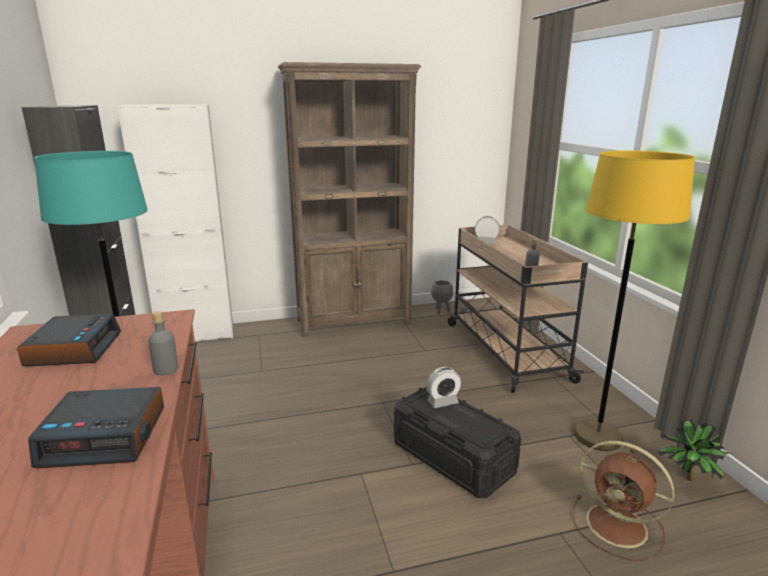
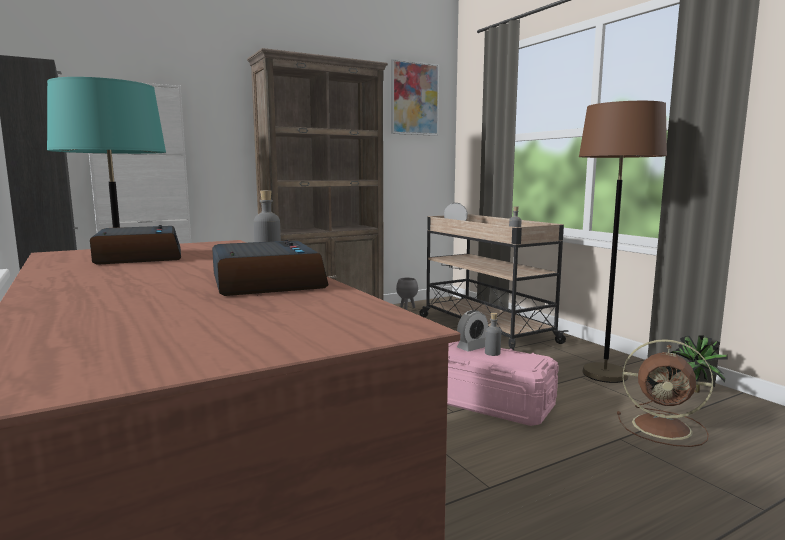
camera: 15 degrees left, 10 degrees down
(106, 436) = (265, 282): alarm clock -> alarm clock turned 90 degrees counterclockwise
(452, 457) = (488, 402): black storage box -> pink storage box
(458, 413) = (492, 353): none -> grey bottle
(463, 92) = (414, 99): none -> picture
(597, 436) = (604, 374): yellow floor lamp -> brown floor lamp

